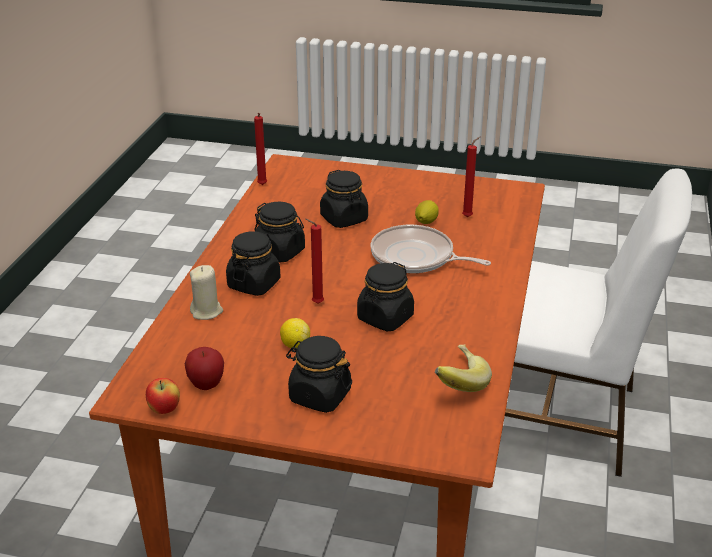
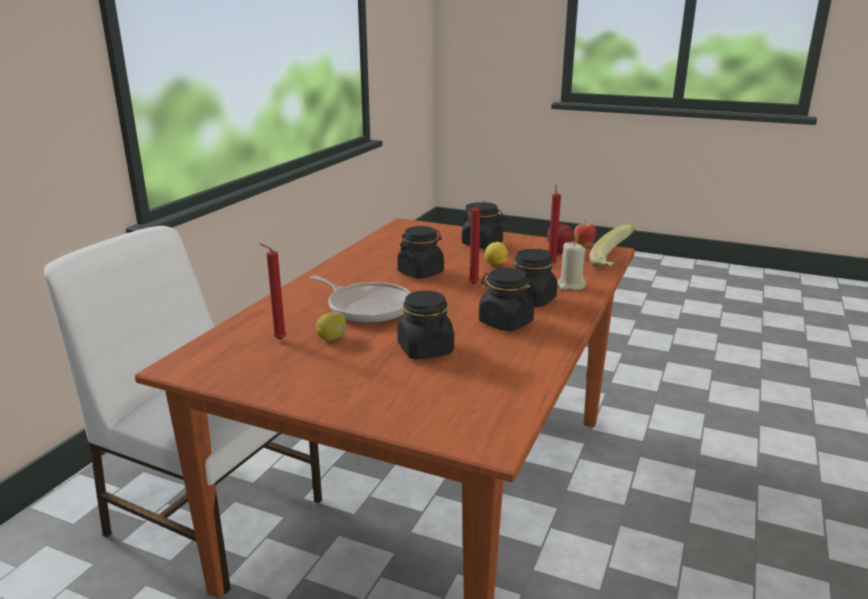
camera: 170 degrees left, 10 degrees down
(262, 185) = (528, 404): red candle -> red candle (551, 264)
(457, 383) = (389, 243): banana -> banana (613, 263)

